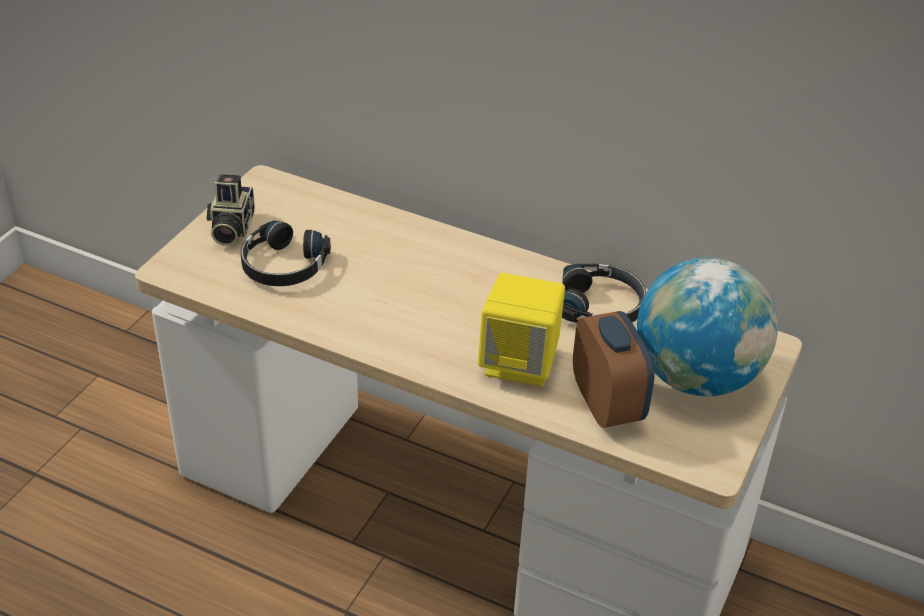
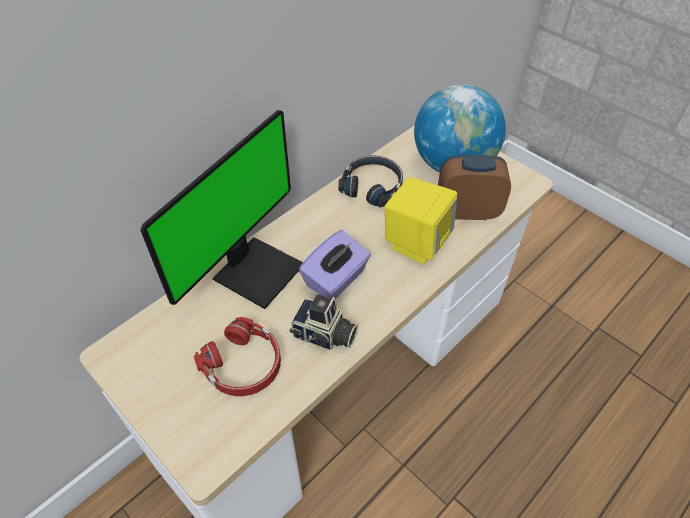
camera: 70 degrees left, 10 degrees up
(230, 228) = (167, 397): camera -> camera (324, 336)
(283, 266) = (244, 365): black headphones -> red headphones
(409, 244) = (256, 270): none -> monitor
(425, 306) = (336, 279): none -> purple tissue box

